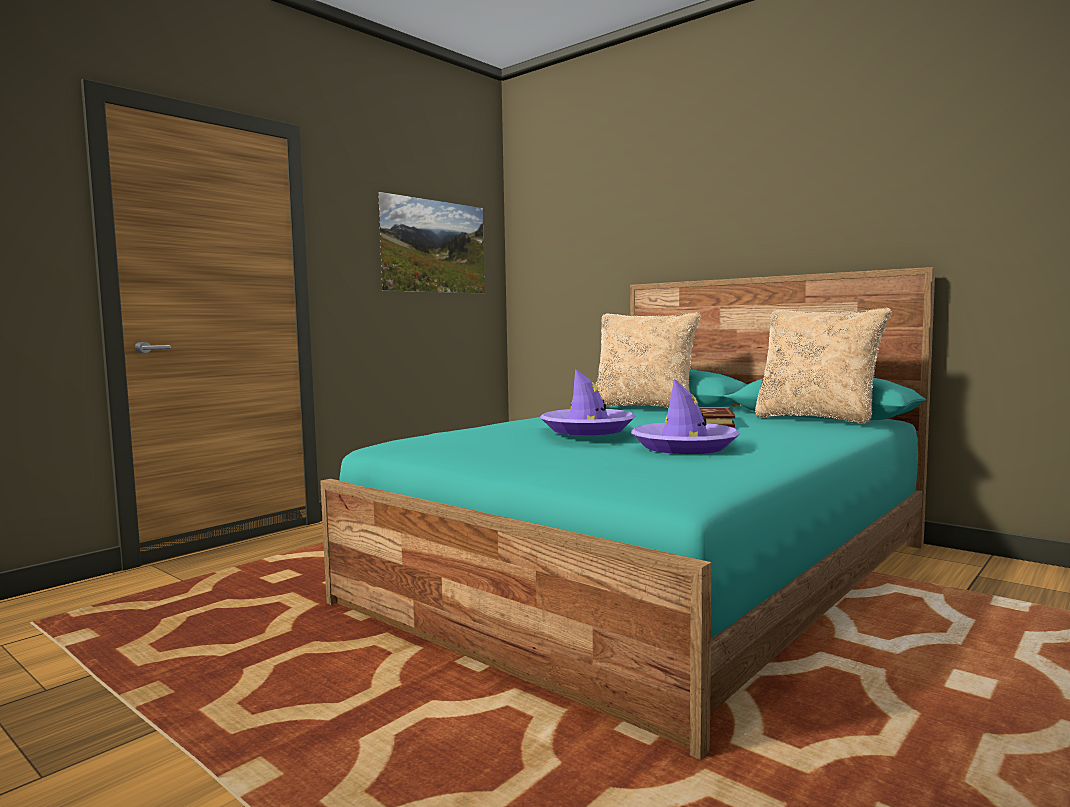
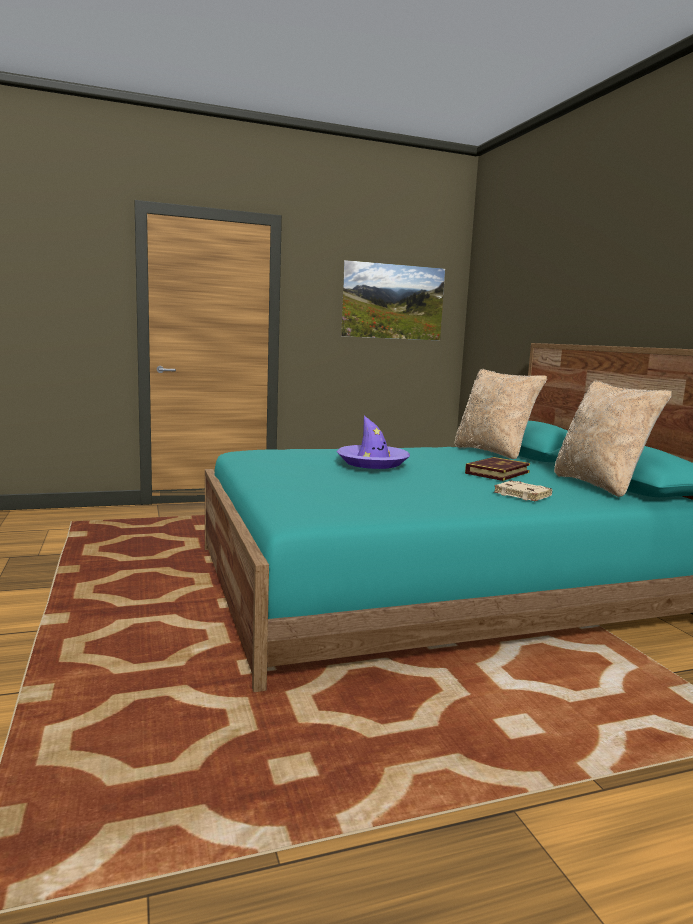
camera: 30 degrees right, 5 degrees up
(684, 447) = (404, 488): purple hat -> none
(794, 435) = (523, 495): none -> beige book

